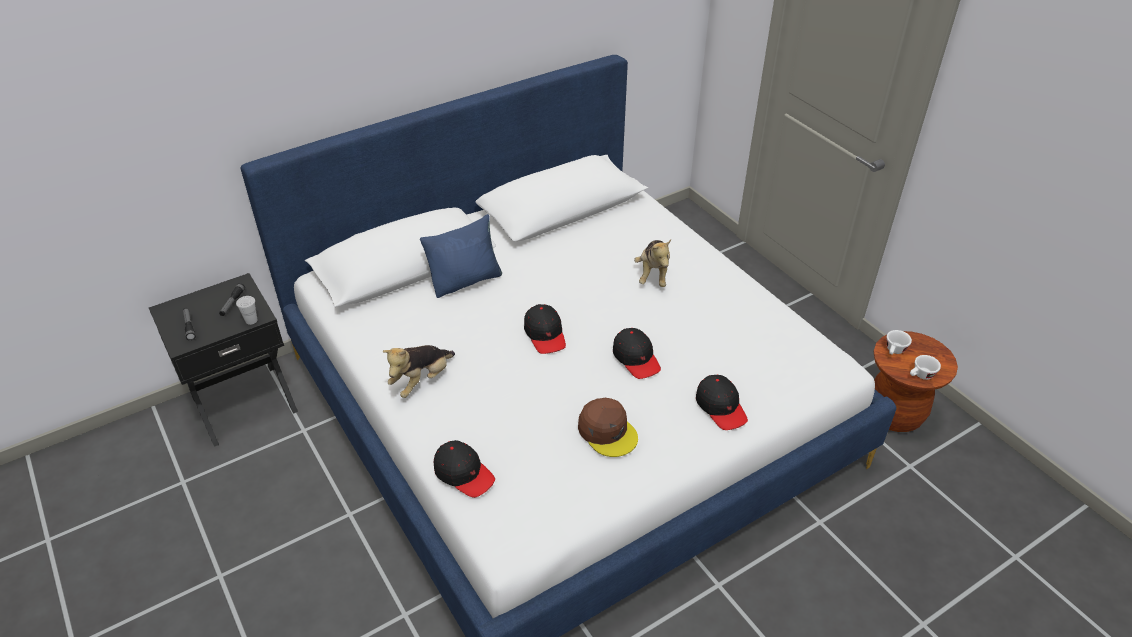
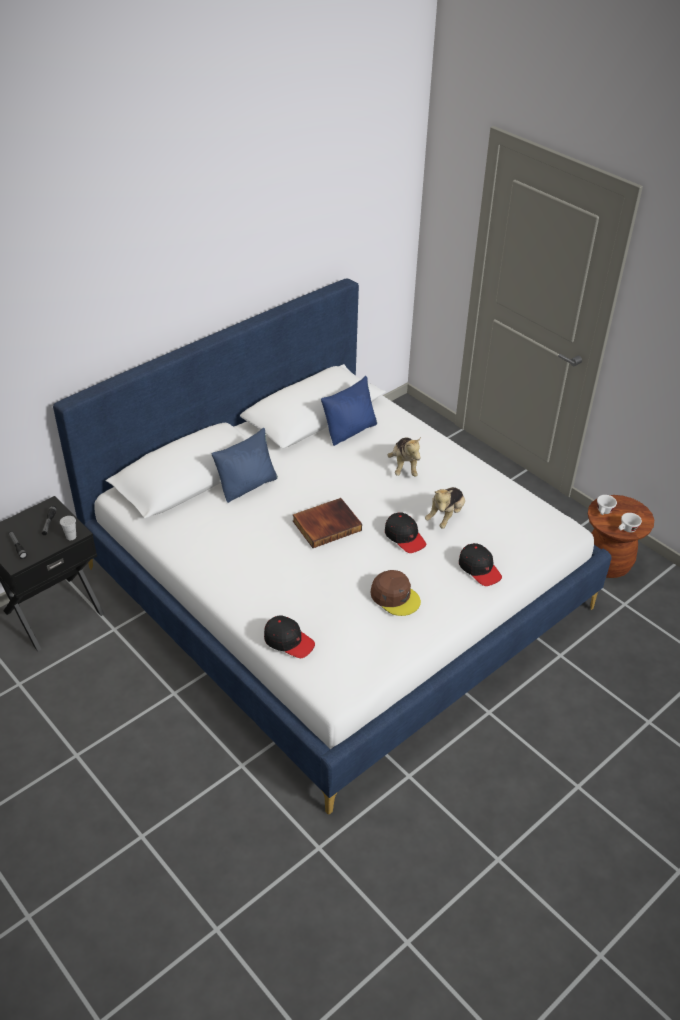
camera: 10 degrees left, 0 degrees up
(422, 381) = (233, 572): plush toy -> plush toy (445, 516)
(545, 334) = (326, 525): black cap -> book
(599, 229) = (350, 431): none -> blue pillow

